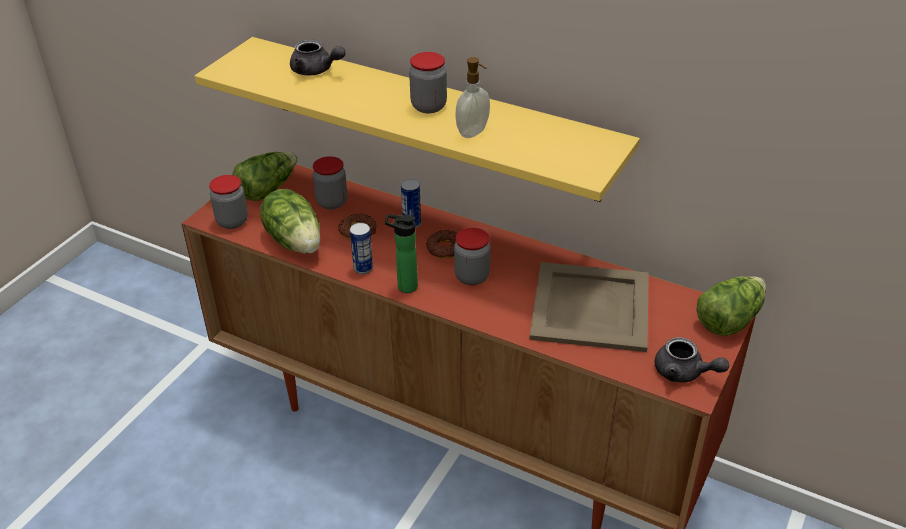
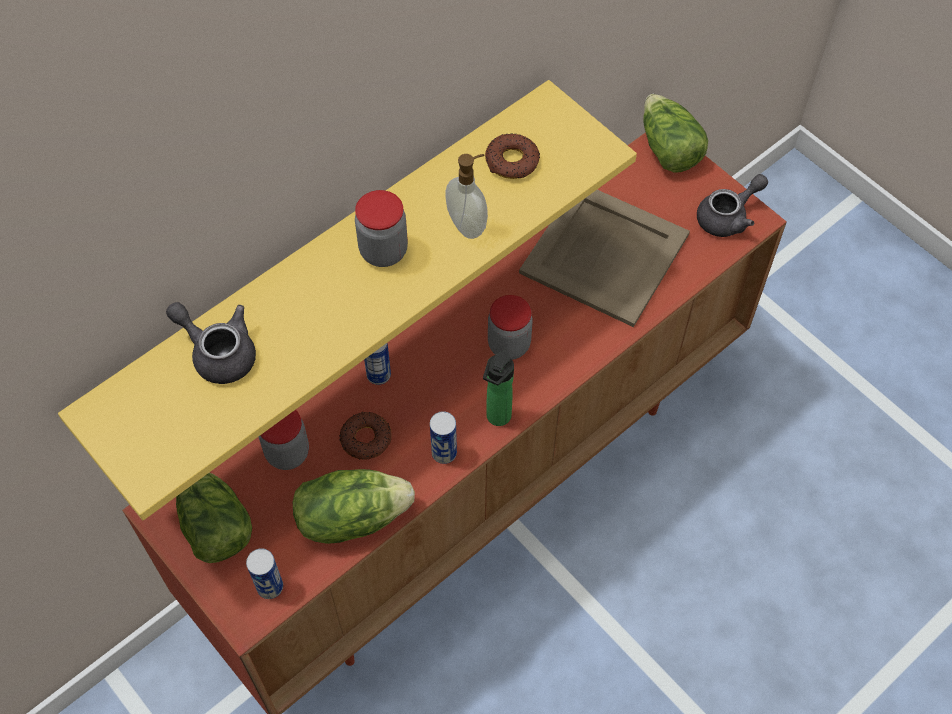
camera: 70 degrees left, 20 degrees up
(232, 221) = (270, 587): jar -> can
(316, 71) = (218, 352): grey teapot -> grey teapot turned 105 degrees counterclockwise
(445, 249) = (445, 355): donut -> donut (512, 161)

